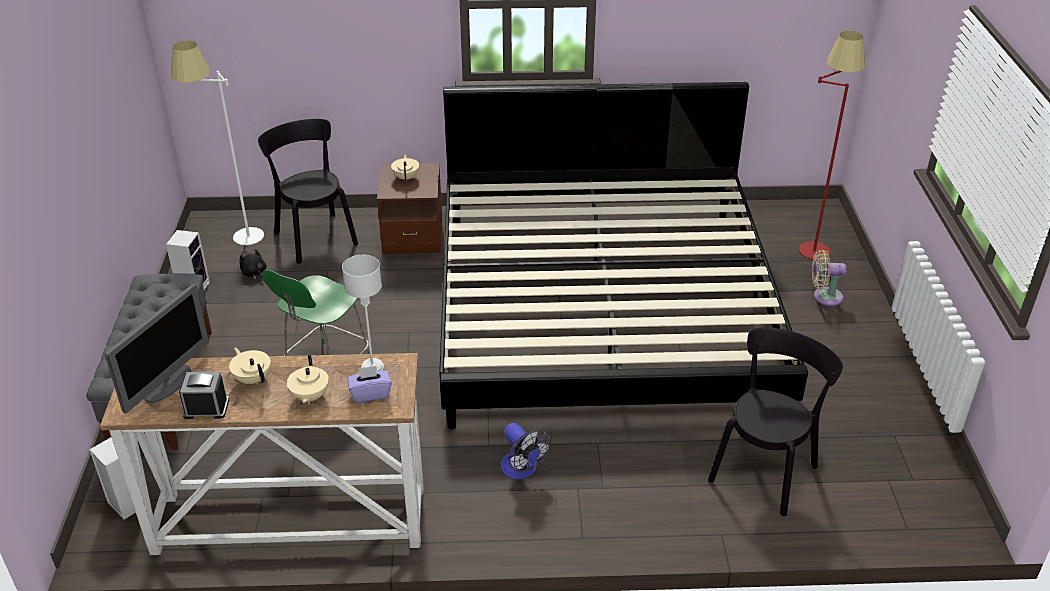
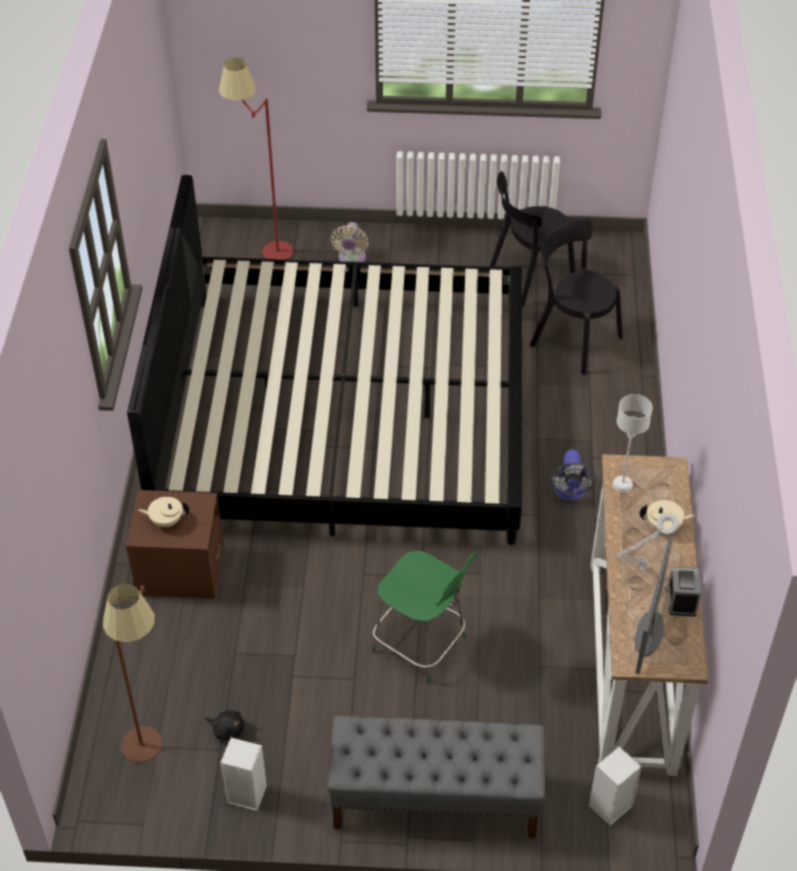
camera: 85 degrees left, 10 degrees up
(169, 384) = (649, 633): monitor -> monitor turned 105 degrees counterclockwise
(237, 242) = (153, 756): white floor lamp -> brown floor lamp
(253, 378) = (640, 569): beige teapot -> grey table lamp
(254, 273) = (227, 730): black plush toy -> black plush toy turned 120 degrees counterclockwise
(314, 236) = (158, 670): black chair -> black chair (528, 278)
(370, 393) = (658, 485): purple tissue box -> none
(522, 470) = (570, 492): fan -> fan turned 120 degrees clockwise

